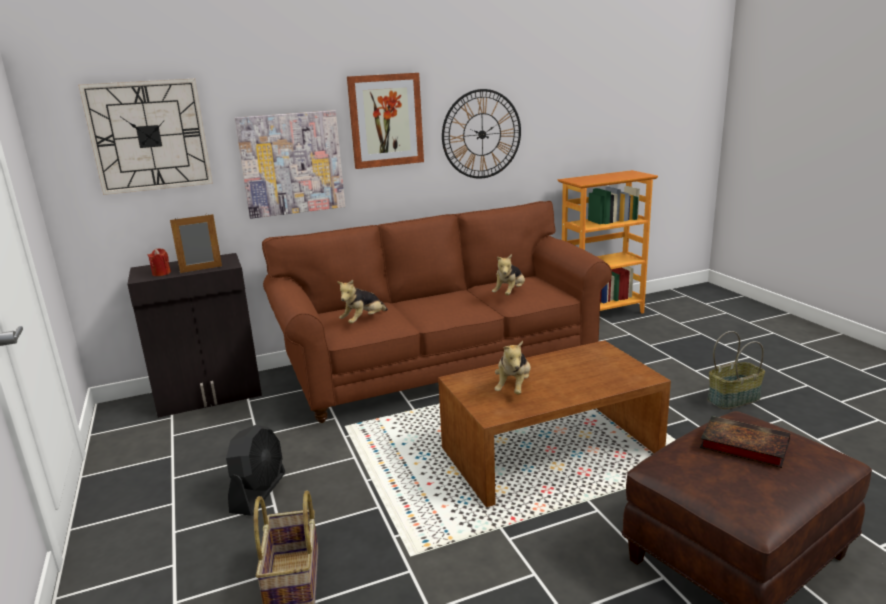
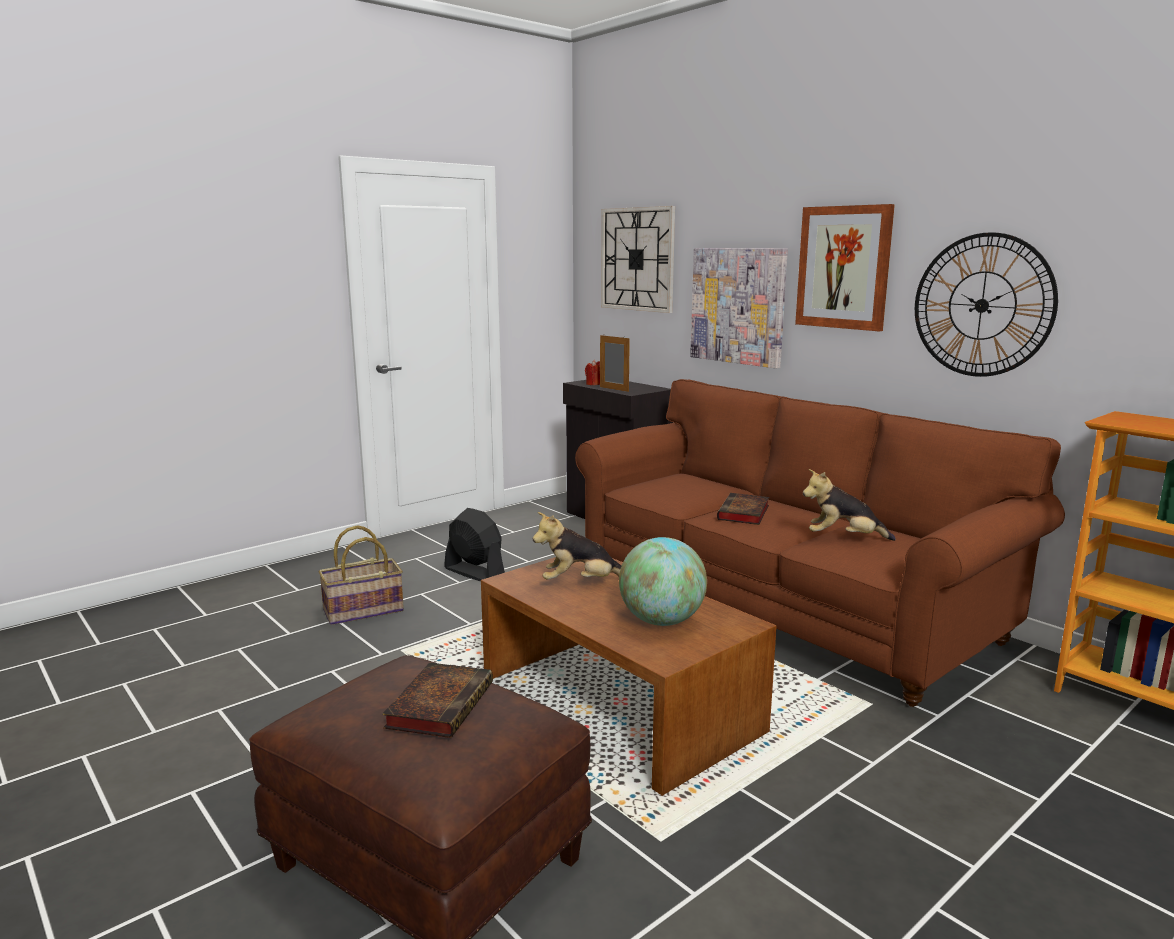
camera: 70 degrees right, 5 degrees down
(259, 492) = (474, 572): black fan -> black fan turned 135 degrees counterclockwise
(363, 321) = (673, 488): plush toy -> none
(434, 311) = (744, 513): none -> book
(591, 369) = (661, 621): none -> globe
(733, 398) = (925, 882): basket -> none

